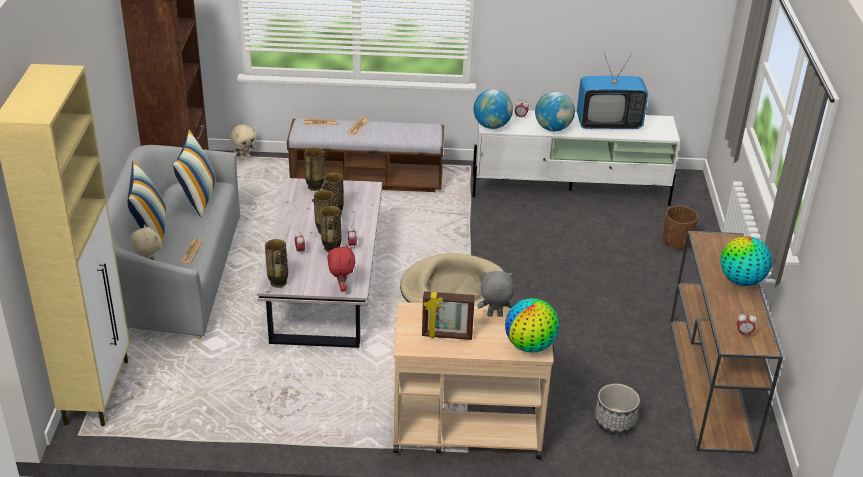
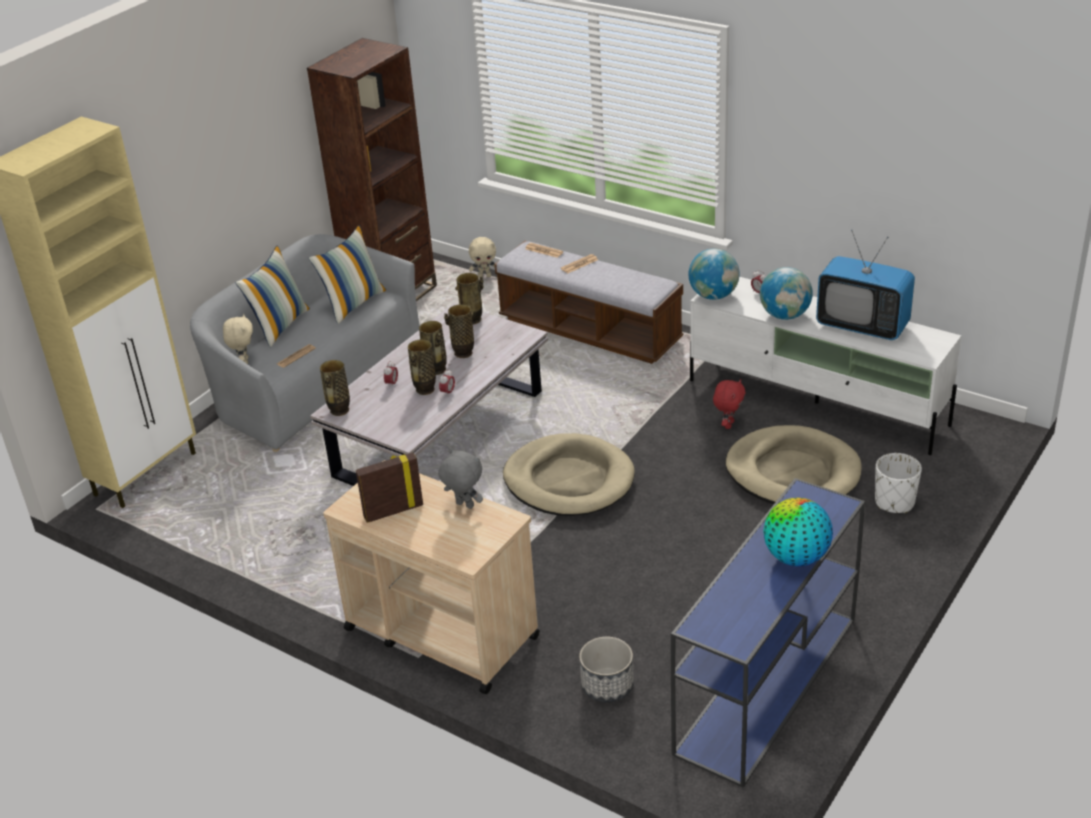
camera: 35 degrees right, 0 degrees up
(341, 287) = (394, 433): red plush toy -> red plush toy (728, 424)
(447, 336) = (393, 511): picture frame -> picture frame turned 120 degrees clockwise
(530, 345) = (467, 550): globe -> none
(598, 241) = (793, 472): none -> beige dog bed
(677, 241) = (894, 502): brown planter -> white planter
(711, 385) = (766, 686): brown console table -> blue console table
(744, 333) = (728, 620): alarm clock -> none

